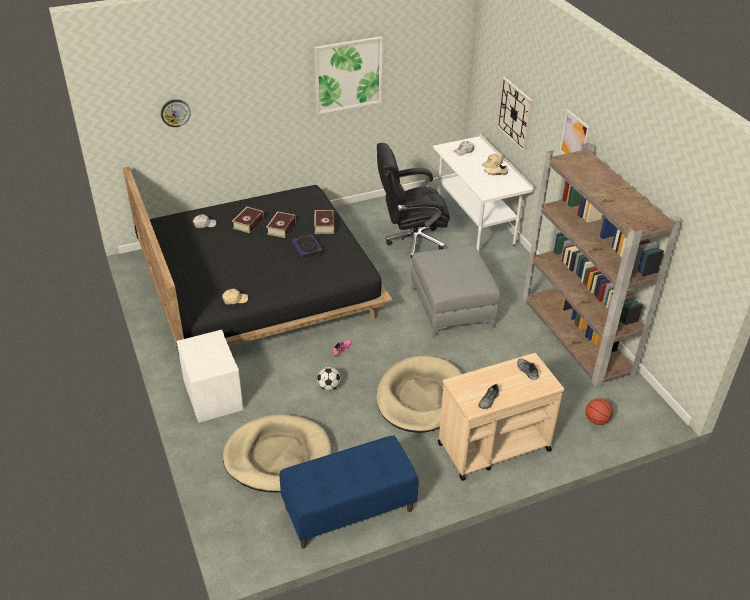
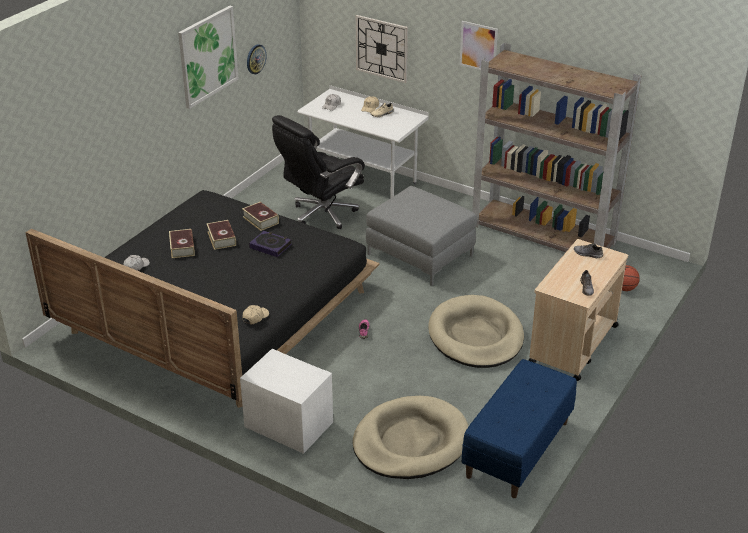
camera: 35 degrees left, 5 degrees down
(175, 112) = (65, 147): wall clock -> wall clock (255, 59)
(328, 387) = (388, 365): football -> none

